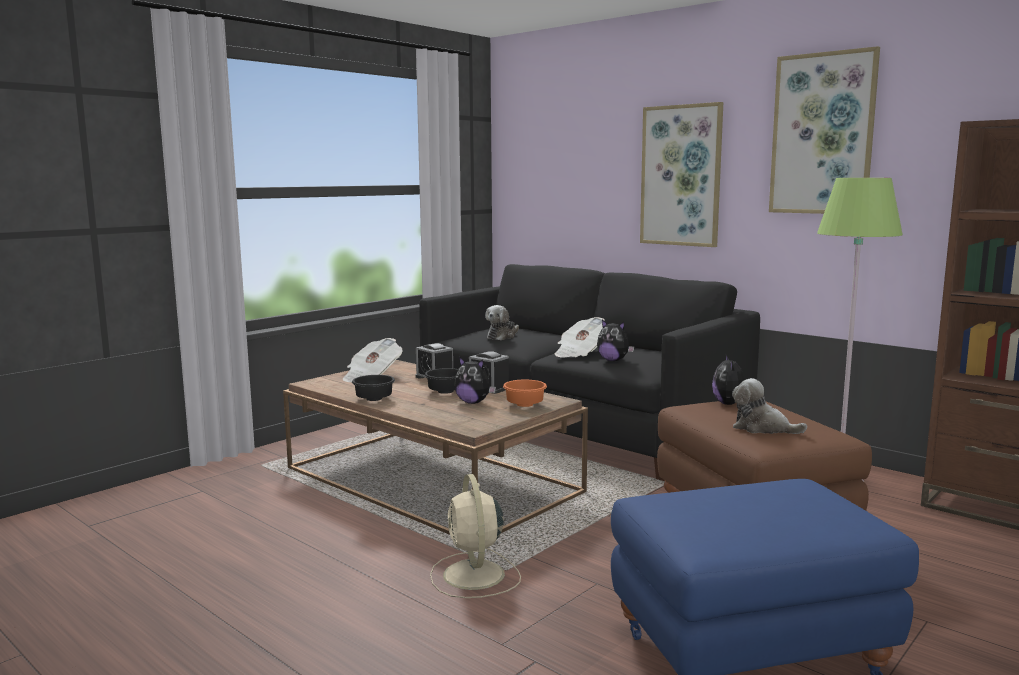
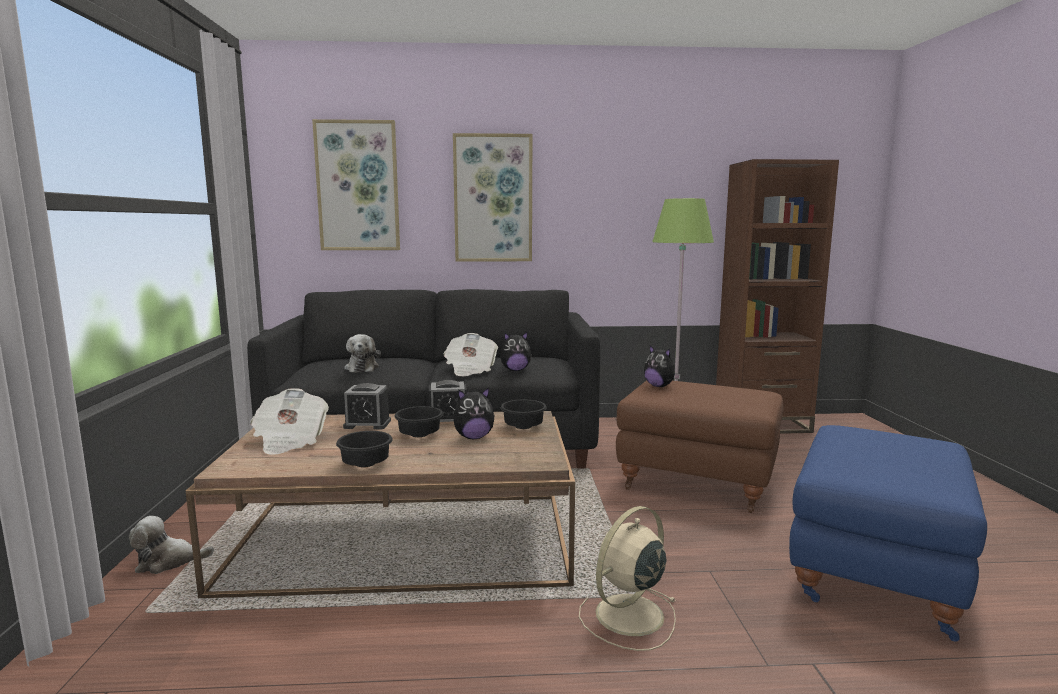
camera: 45 degrees left, 0 degrees up
(474, 576) = (627, 616): beige fan -> beige fan turned 105 degrees clockwise
(523, 405) = (522, 427): orange bowl -> black bowl
(762, 428) = (725, 398): plush toy -> plush toy (168, 562)
(822, 134) = (618, 166): picture -> picture (358, 186)

